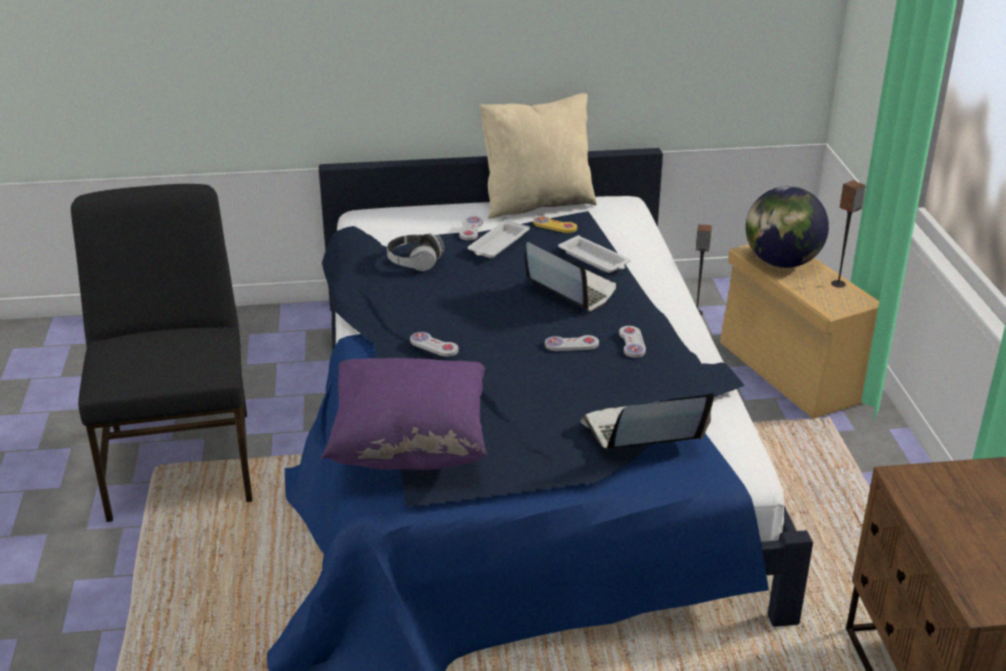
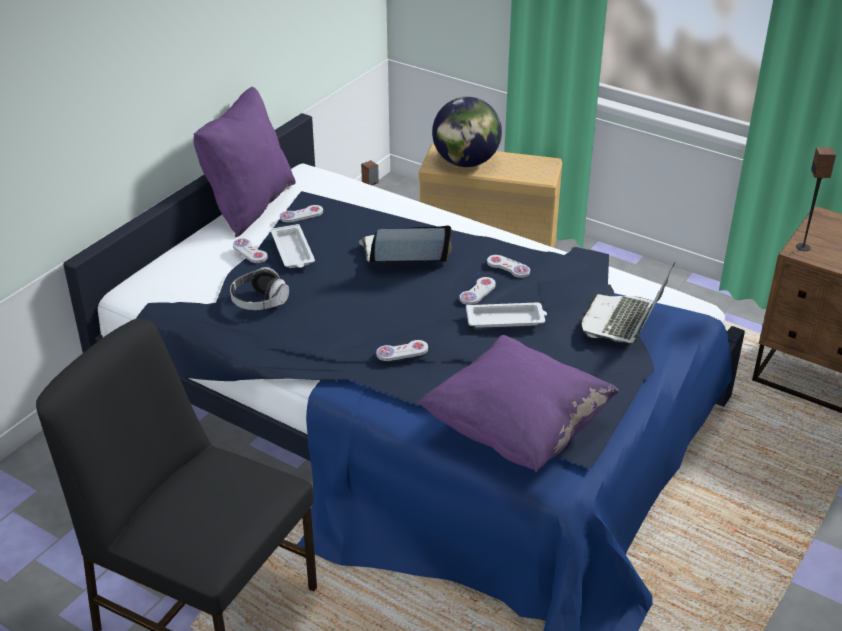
camera: 50 degrees left, 5 degrees up
(537, 203) = (249, 205): beige pillow -> purple pillow
(555, 226) = (301, 215): yellow game controller -> white game controller
(595, 259) = (375, 224): white tray -> white tray (506, 319)
(838, 284) = (520, 159): speaker -> speaker (803, 247)

